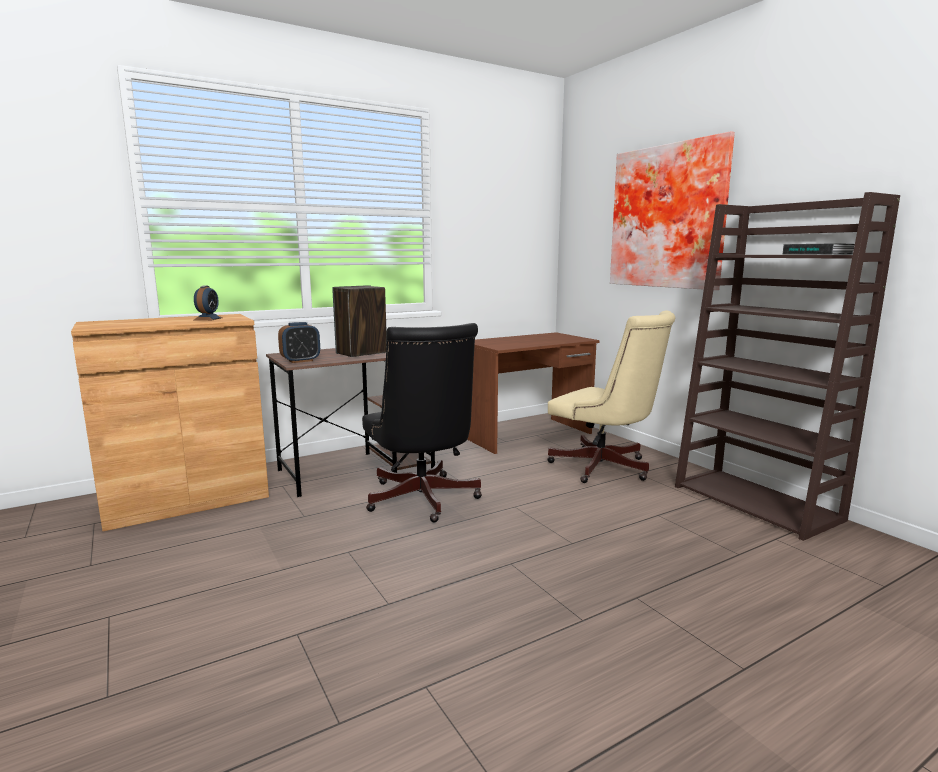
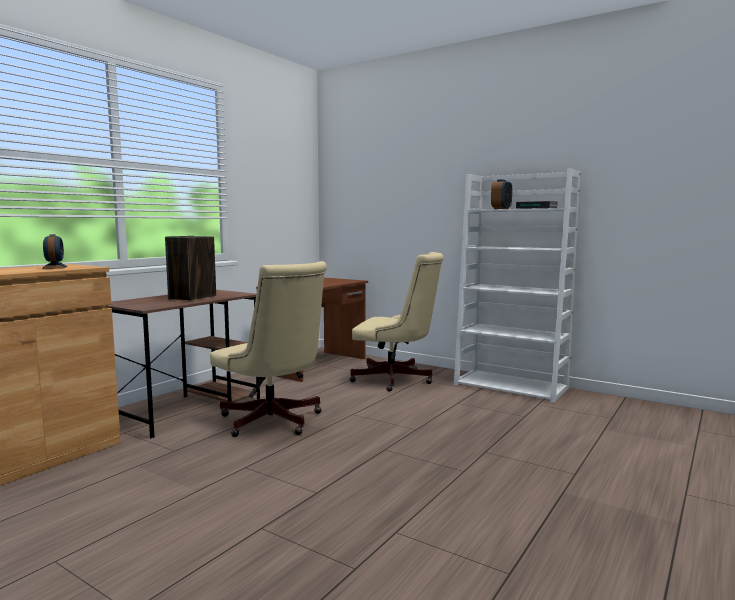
camera: 25 degrees left, 5 degrees down
(300, 361) = (146, 306): alarm clock -> alarm clock (501, 209)
(422, 501) = (274, 422): black office chair -> beige office chair
(669, 217) = (420, 183): picture -> none
(757, 503) = (512, 386): brown bookcase -> white bookcase

